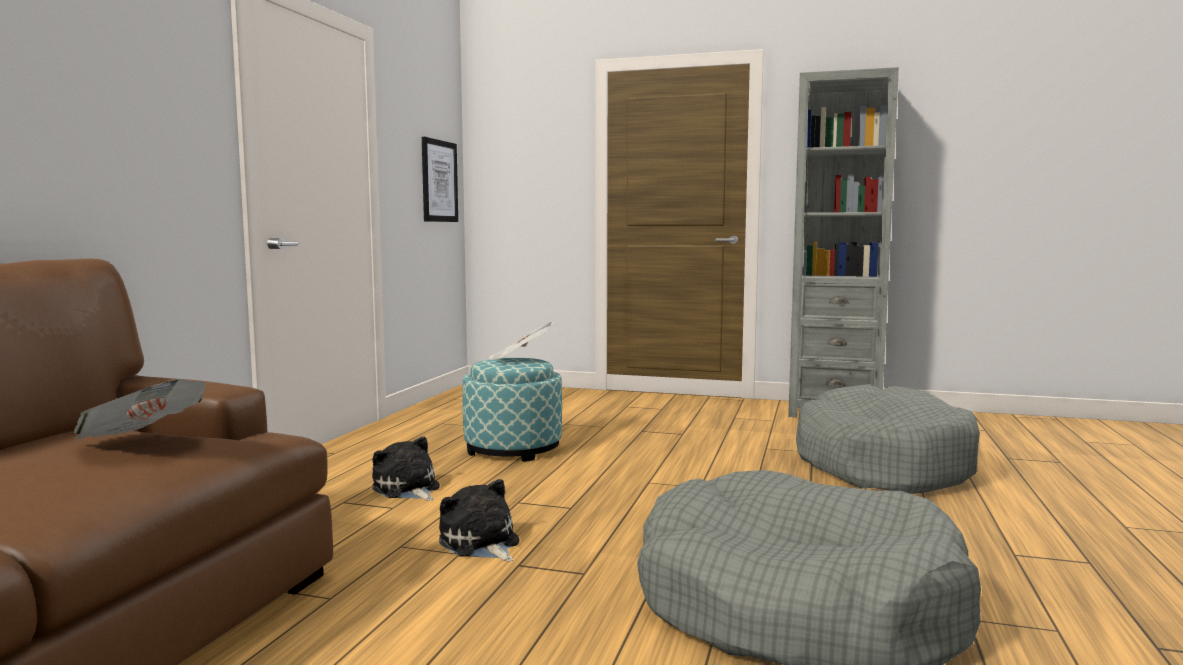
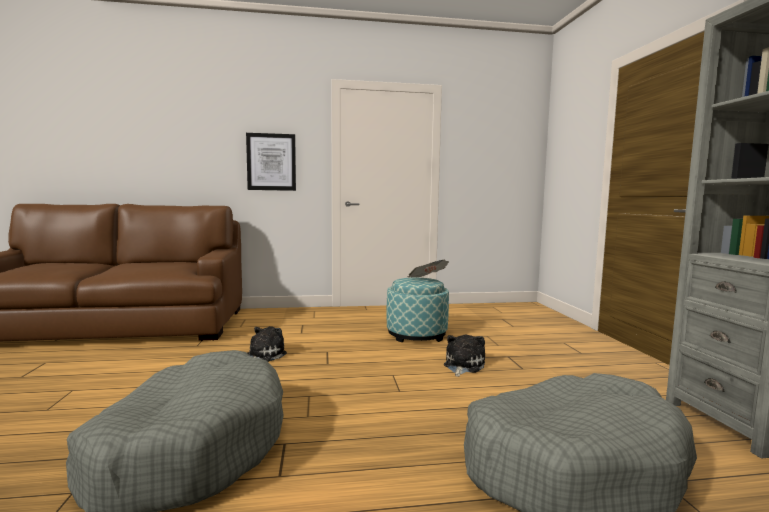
camera: 65 degrees right, 0 degrees up
(143, 443) = (165, 267): newspaper -> none
(407, 489) = (327, 330): plush toy -> plush toy (462, 366)
(439, 181) = (510, 168): picture -> picture (271, 162)

